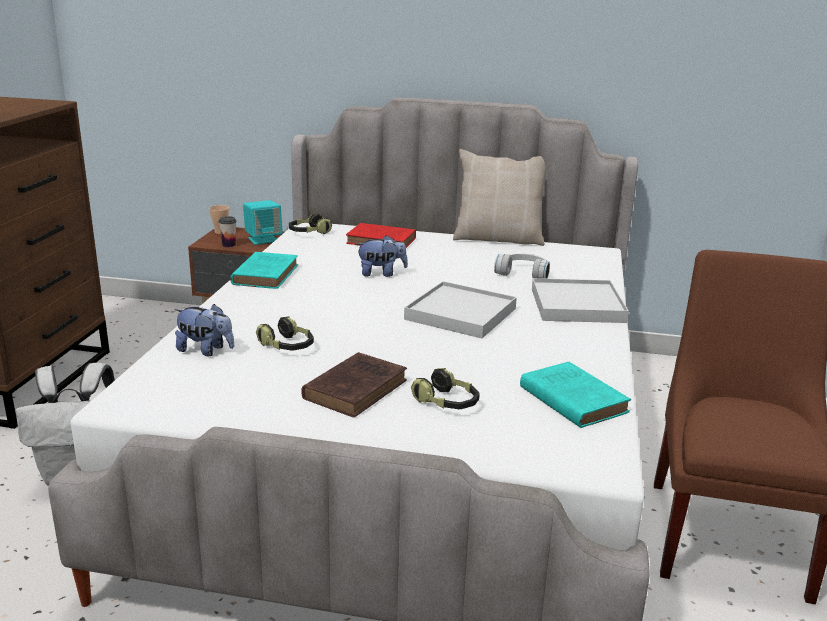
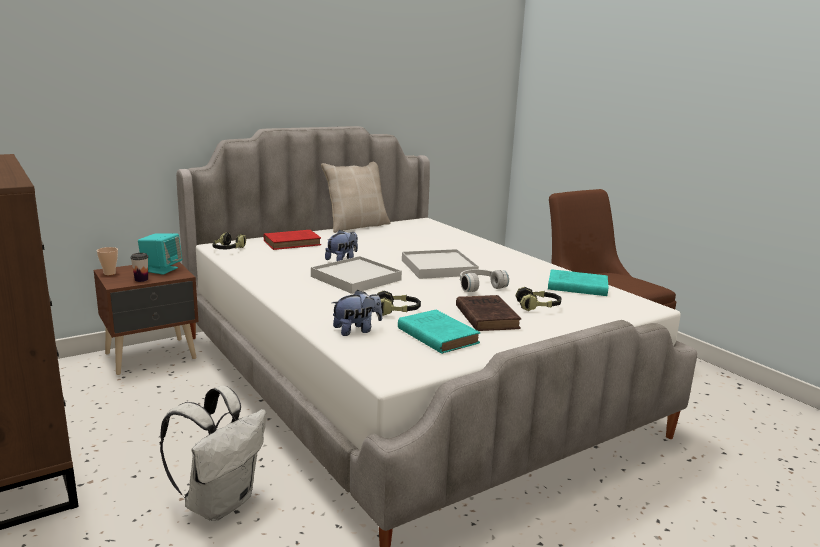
camera: 45 degrees left, 5 degrees down
(266, 274) = (270, 280): turquoise book -> turquoise book (436, 335)
(524, 273) = (416, 240): white headphones -> white headphones (479, 286)
(577, 305) = (478, 248): white tray -> white tray (356, 278)

